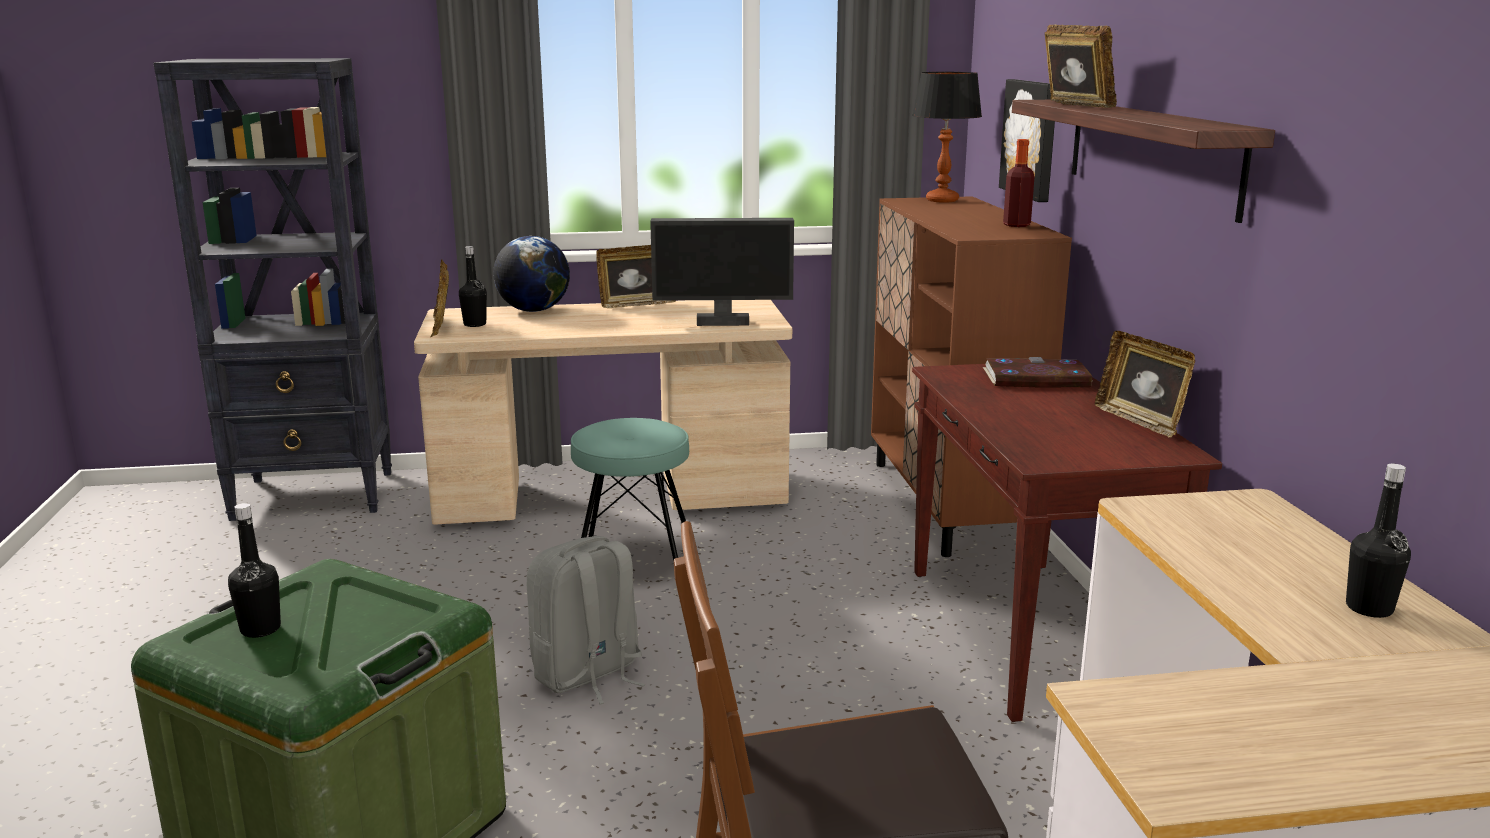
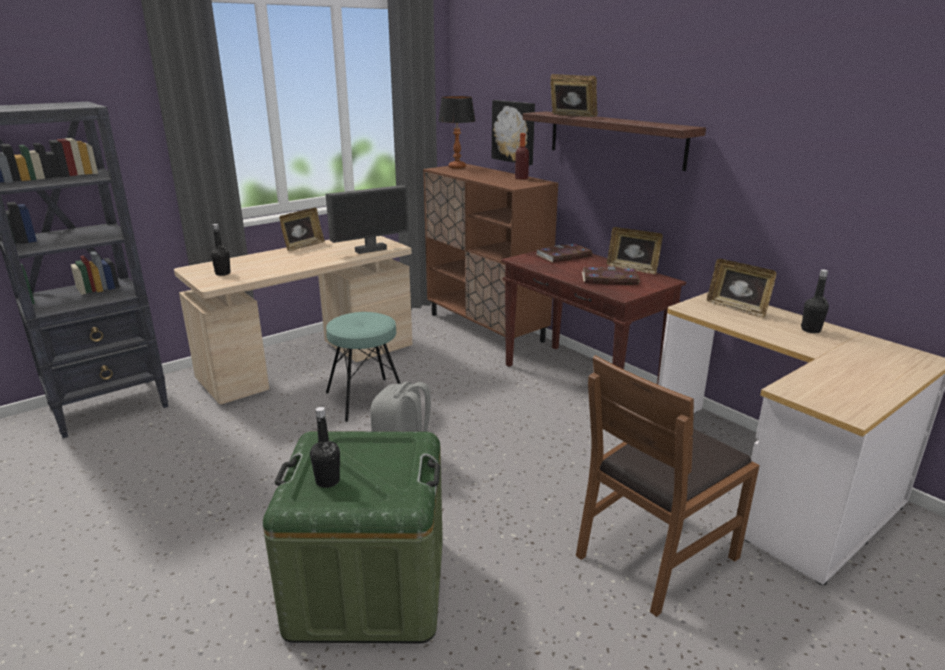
camera: 30 degrees left, 5 degrees up
(442, 328) = (204, 279): picture frame -> picture frame (737, 309)
(533, 310) = (246, 259): globe -> none
(1060, 431) = (609, 279): none -> book

